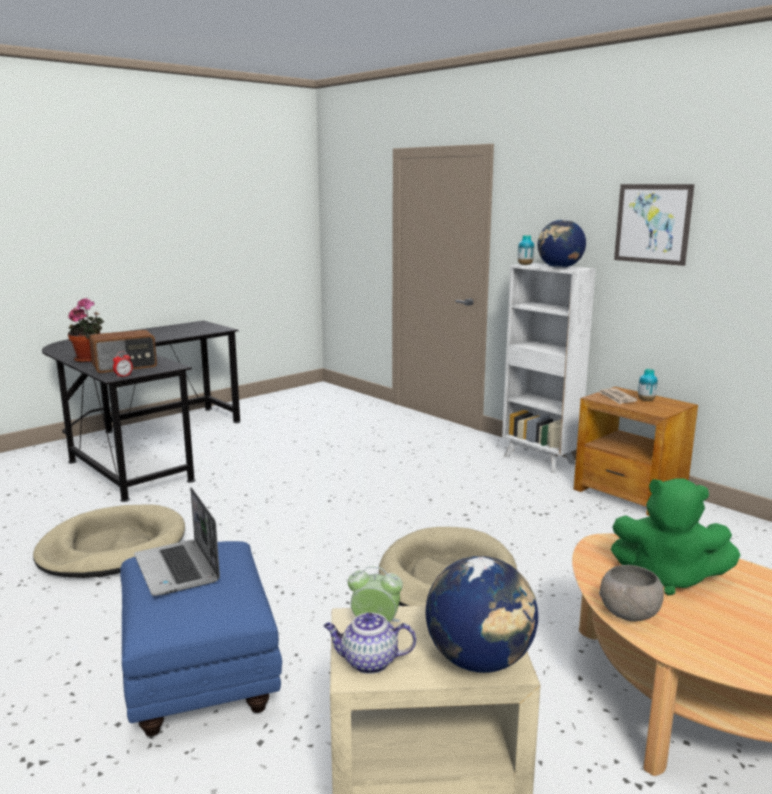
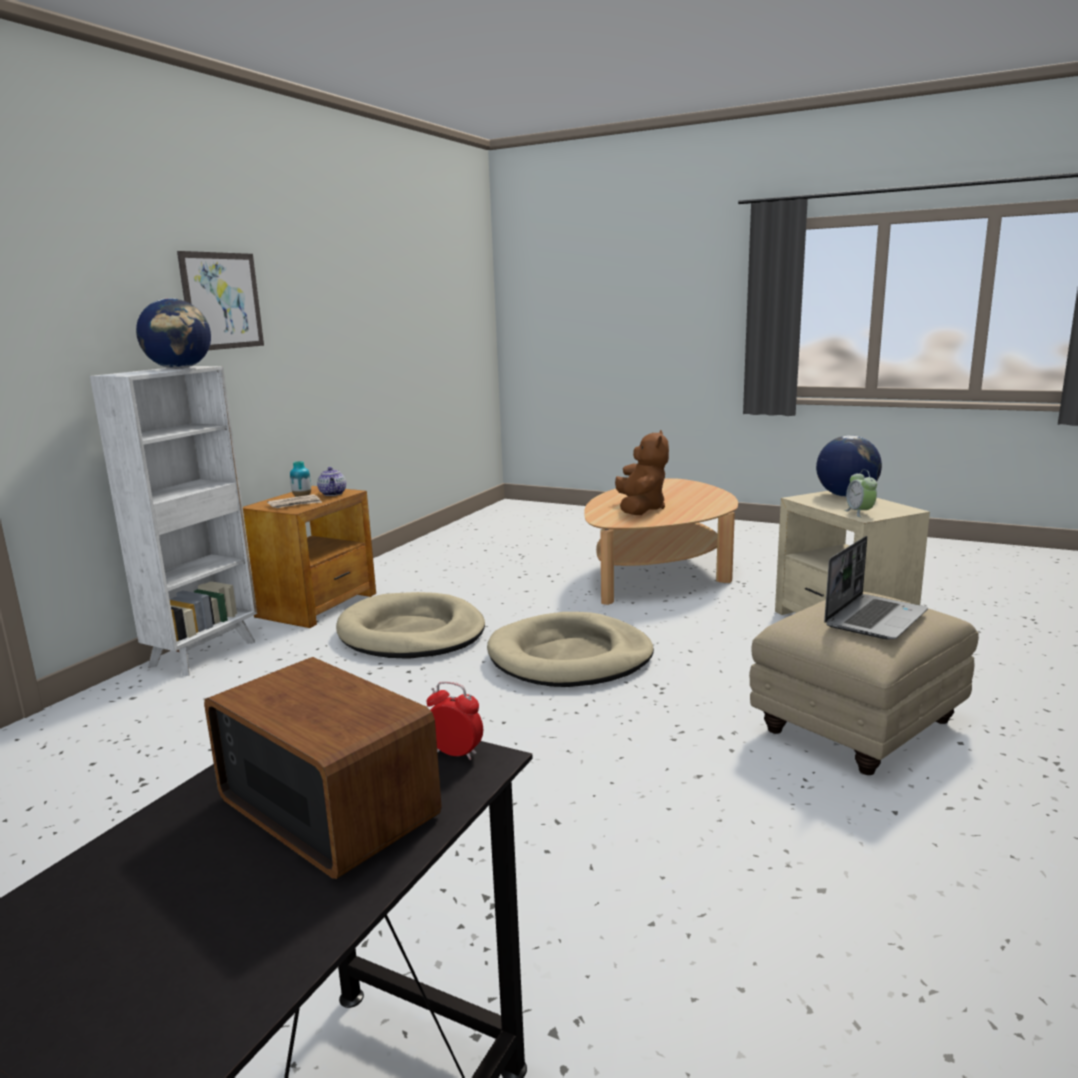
camera: 110 degrees left, 0 degrees up
(89, 359) = (220, 954): potted plant -> none
(112, 547) = (721, 942): beige dog bed -> beige dog bed (411, 633)
(201, 678) = (858, 726): blue ottoman -> beige ottoman
(368, 662) = (892, 509): teapot -> teapot (333, 494)
(525, 265) = (134, 374): vase -> none
(630, 614) = (698, 513): grey bowl -> none
(668, 578) = (640, 509): green plush toy -> brown plush toy

